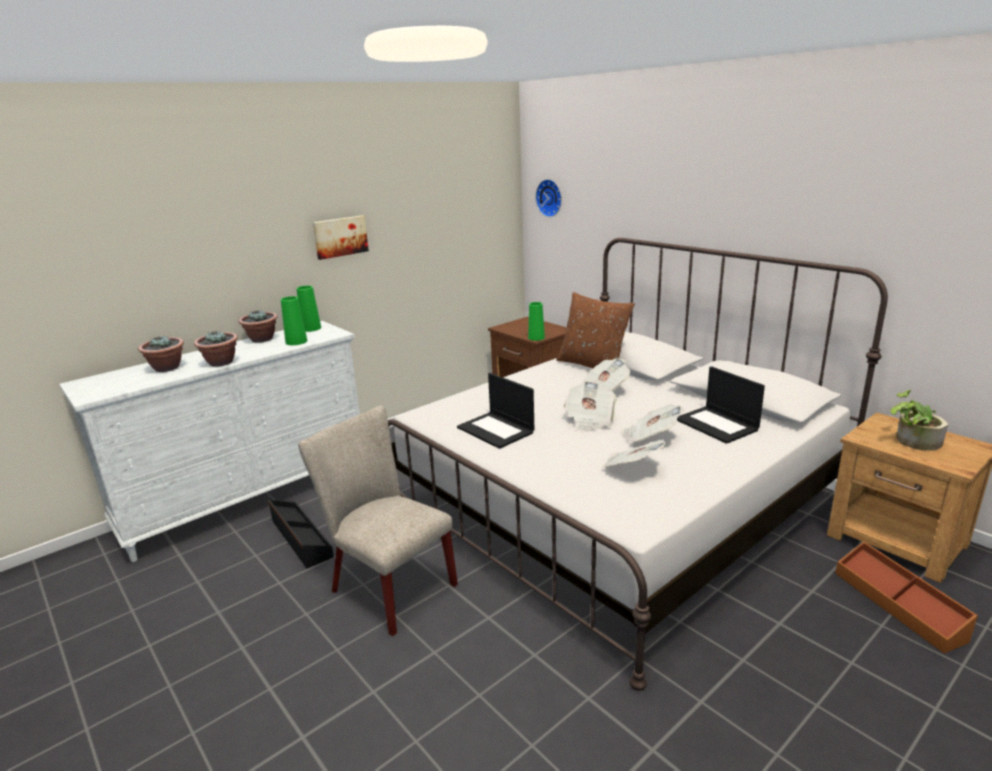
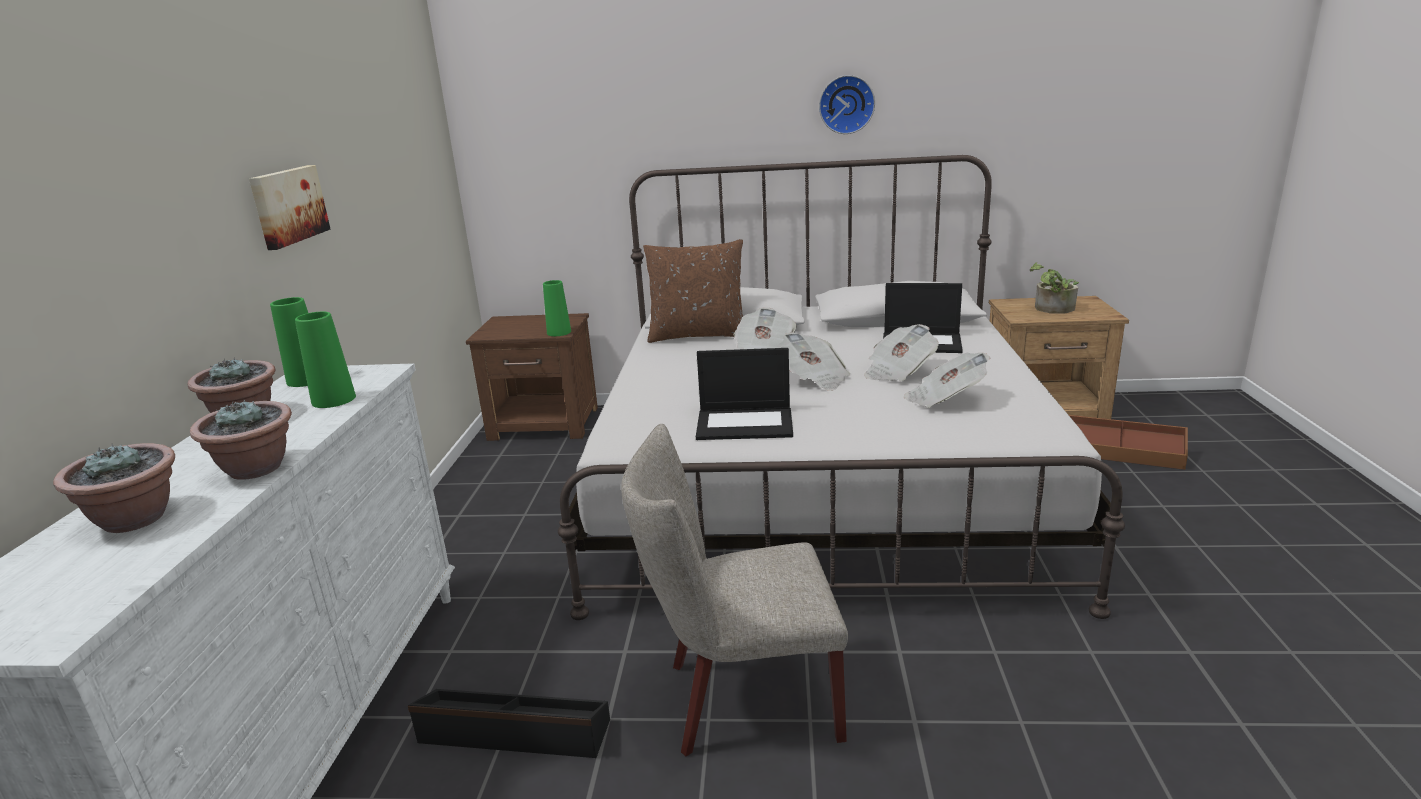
camera: 45 degrees left, 0 degrees up
(550, 198) = (511, 133): wall clock -> wall clock (846, 104)

